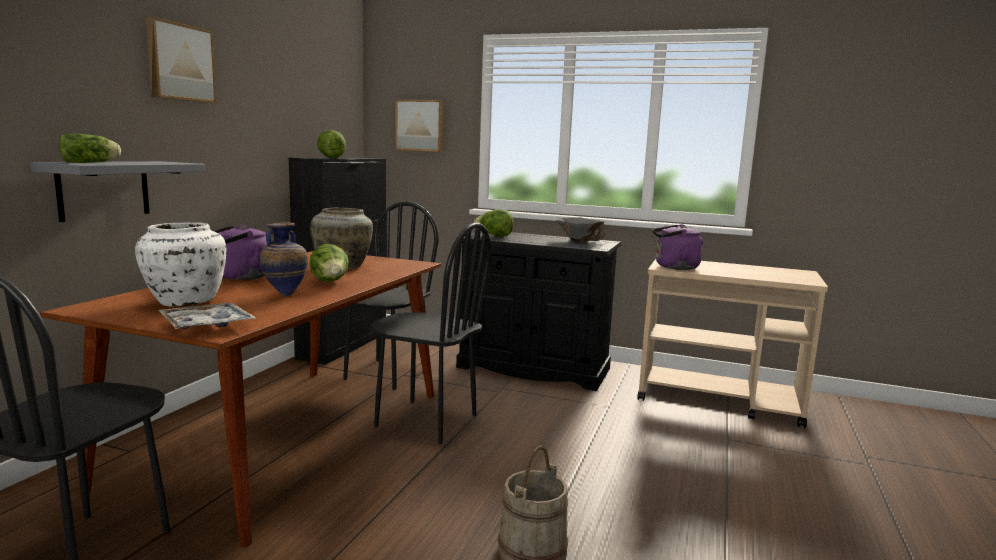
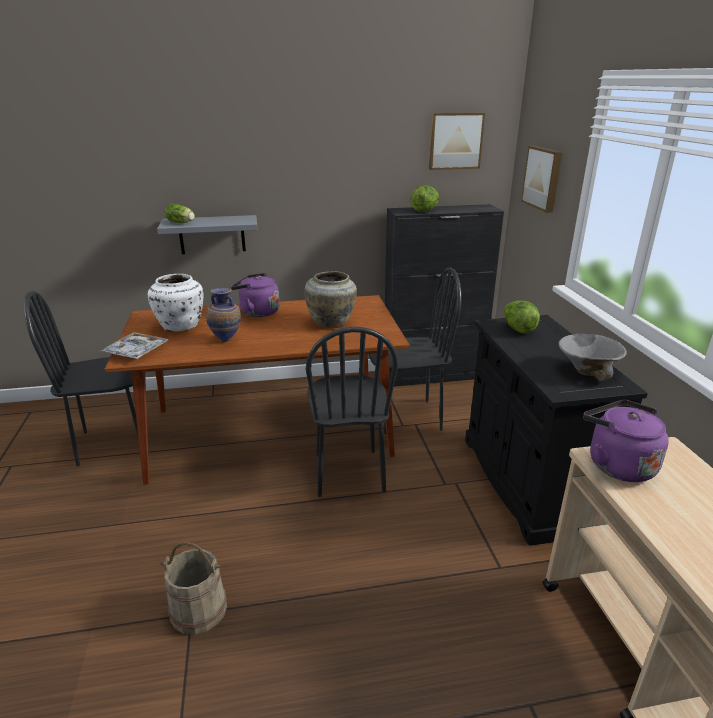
camera: 60 degrees right, 15 degrees up
(179, 62) = (274, 139): picture -> picture (455, 141)
(330, 282) = (277, 338): lettuce -> none

